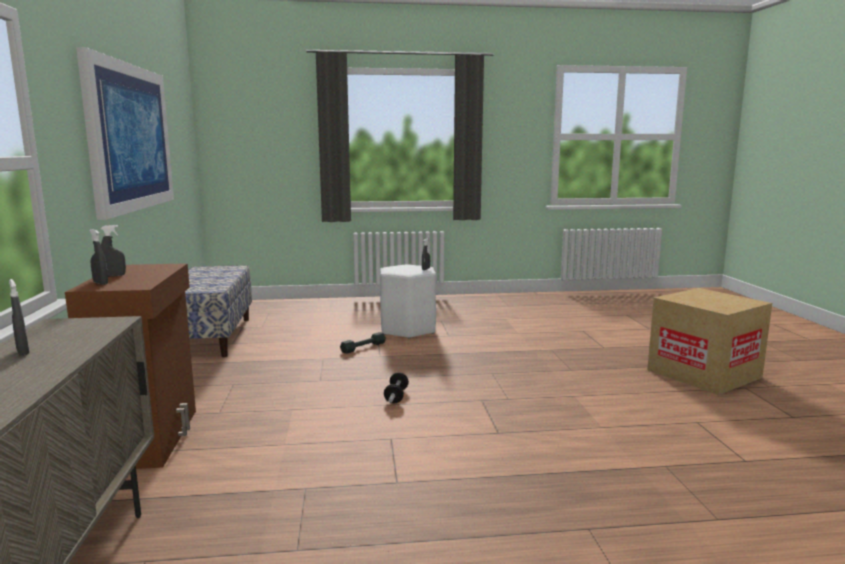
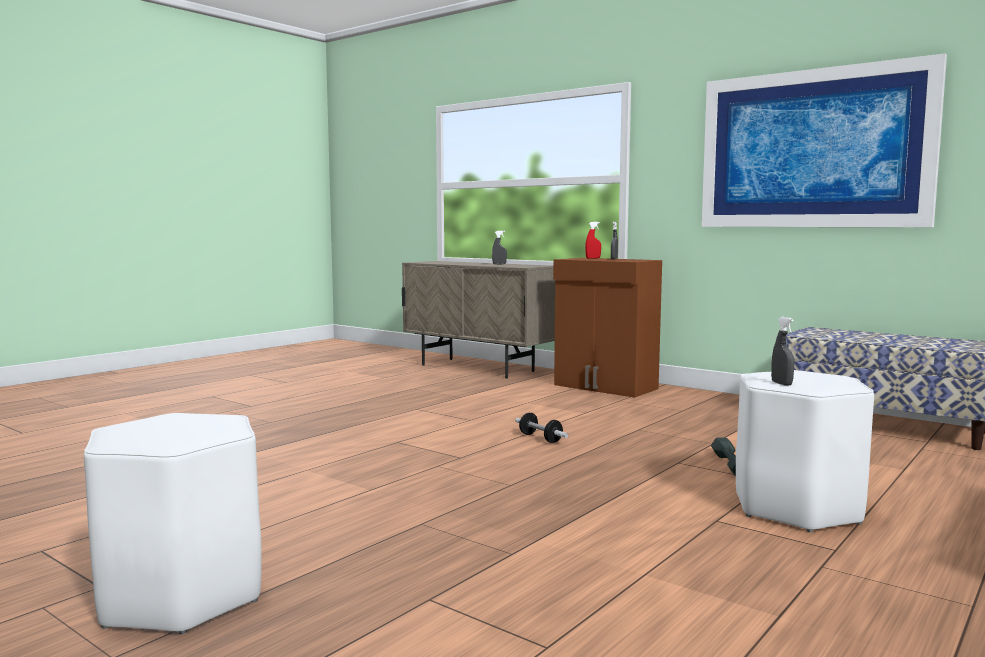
camera: 135 degrees right, 5 degrees down
(100, 283) = (593, 258): grey spray bottle -> red spray bottle
(703, 373) = (182, 596): cardboard box -> white stool

